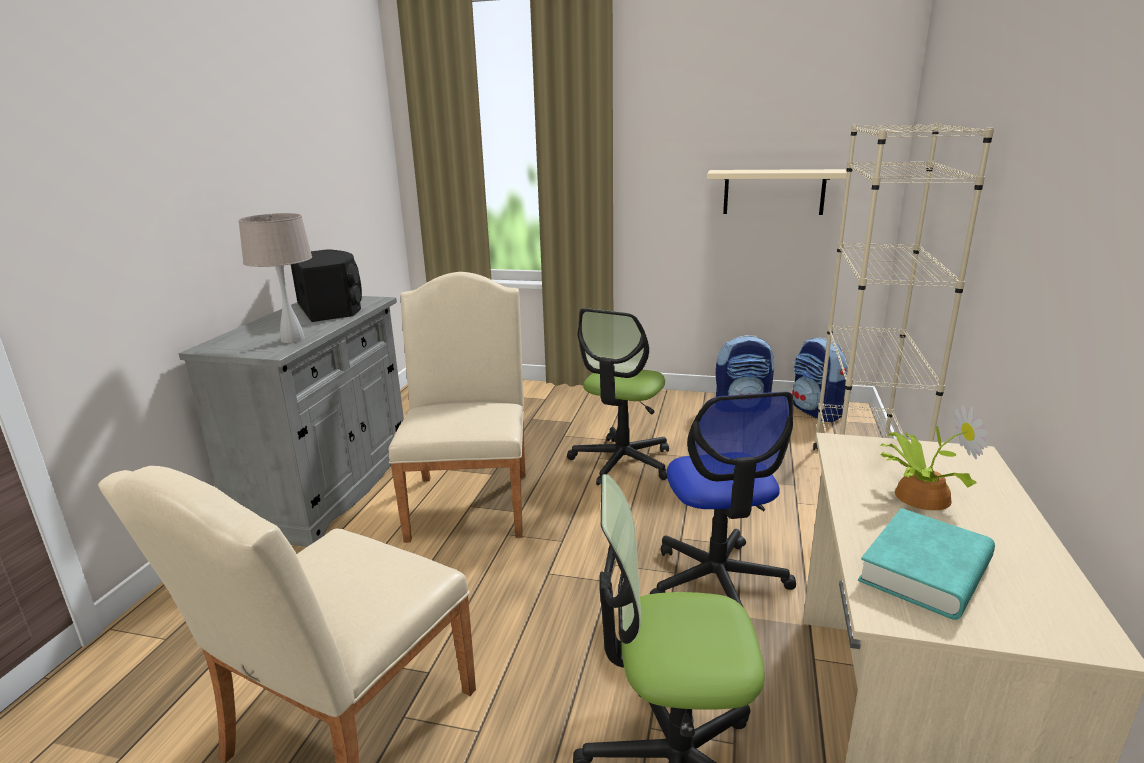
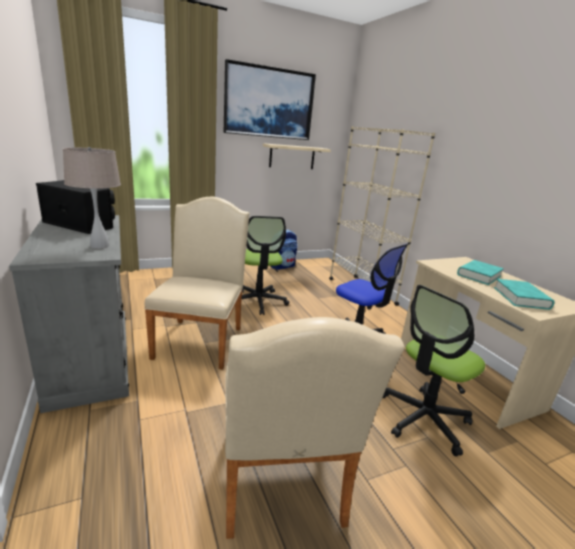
camera: 40 degrees left, 0 degrees up
(471, 499) = (201, 339): beige chair -> beige chair turned 45 degrees clockwise
(721, 93) = (269, 103): none -> picture
(817, 412) = (314, 264): backpack -> none
(918, 495) = (478, 275): potted plant -> turquoise book

